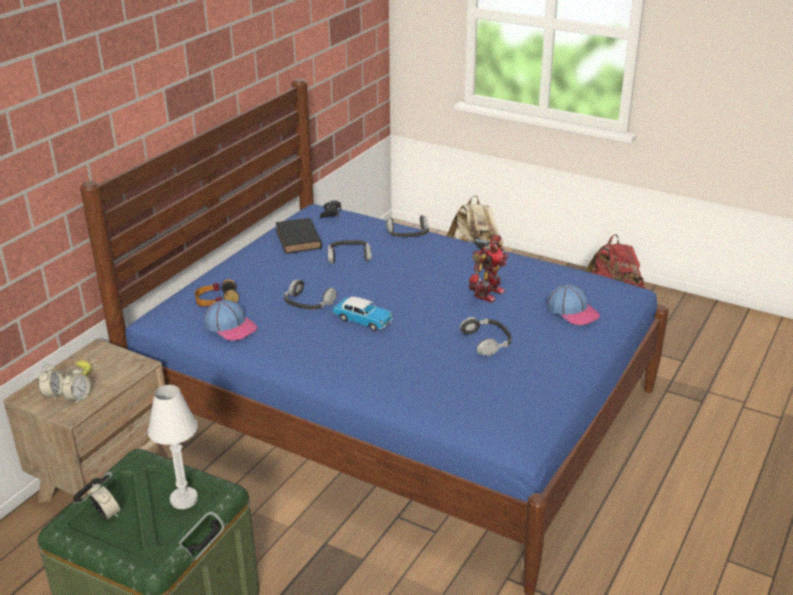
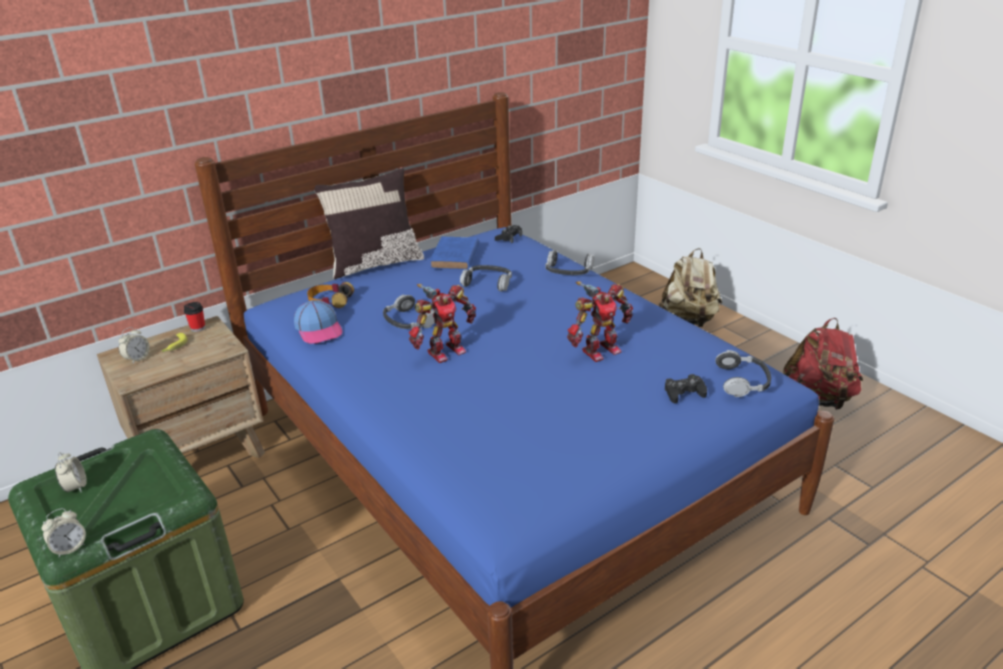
camera: 25 degrees right, 0 degrees up
(78, 398) = (152, 367): alarm clock -> alarm clock (69, 547)
(89, 353) = (198, 328): none -> cup
(184, 499) = (148, 492): white table lamp -> none
(225, 259) = (375, 264): none -> pillow
(299, 240) = (454, 258): black book -> blue book
(363, 320) = (444, 351): toy car -> toy robot
(487, 341) = (555, 404): headphones -> headphones (743, 381)
(573, 311) = (684, 393): cap -> black game controller

